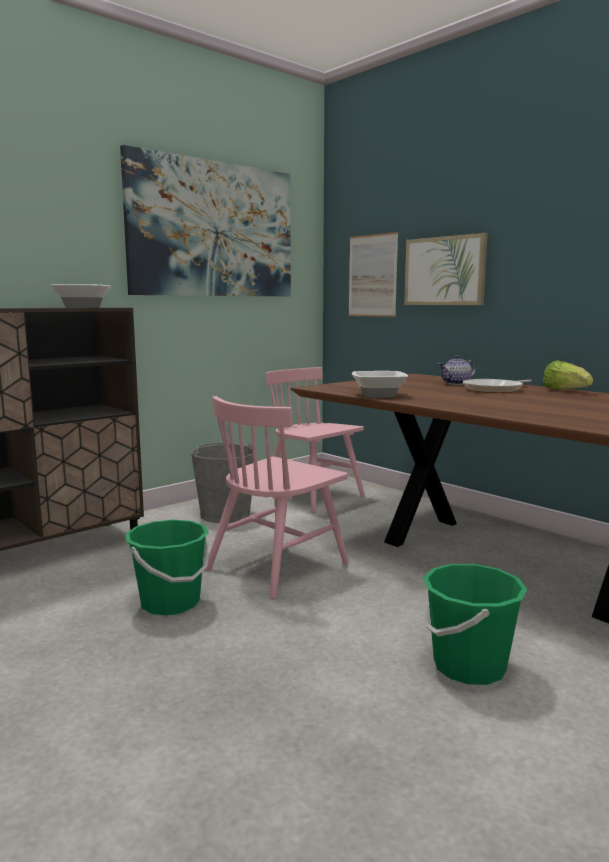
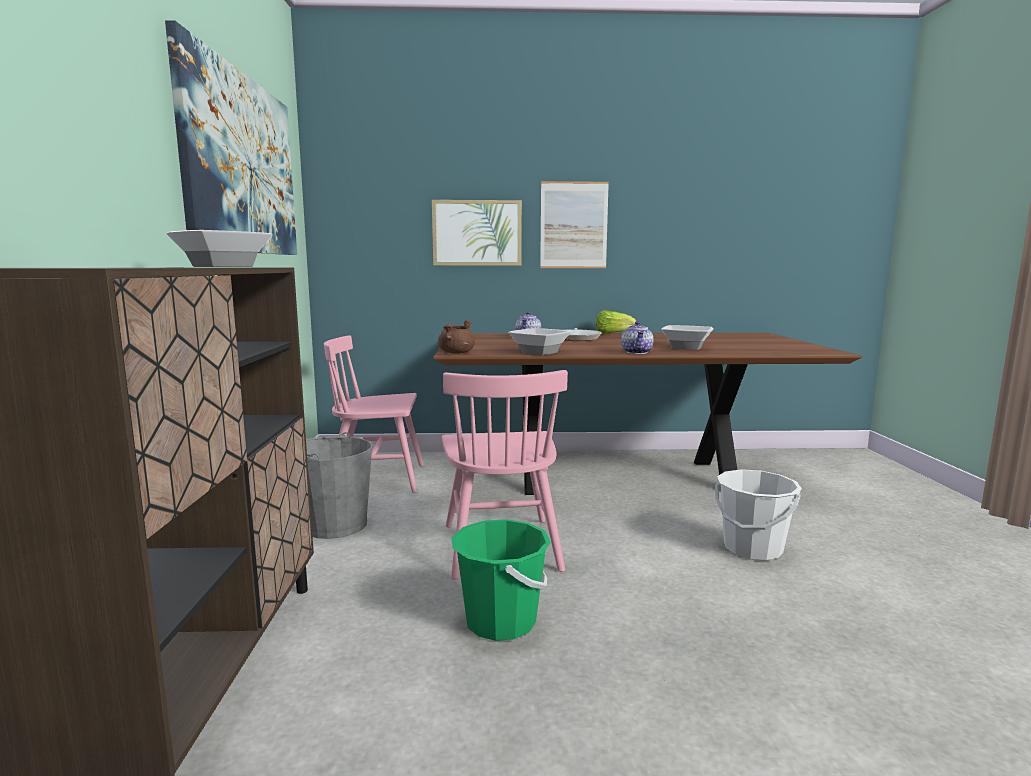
camera: 50 degrees left, 0 degrees up
(320, 387) = (456, 352): none -> brown cooking pot
(372, 276) = (384, 234): picture -> picture (573, 225)
(463, 407) = (637, 352): none -> teapot
(469, 666) = (752, 549): green bucket -> white bucket
(551, 412) = (687, 347): none -> bowl

